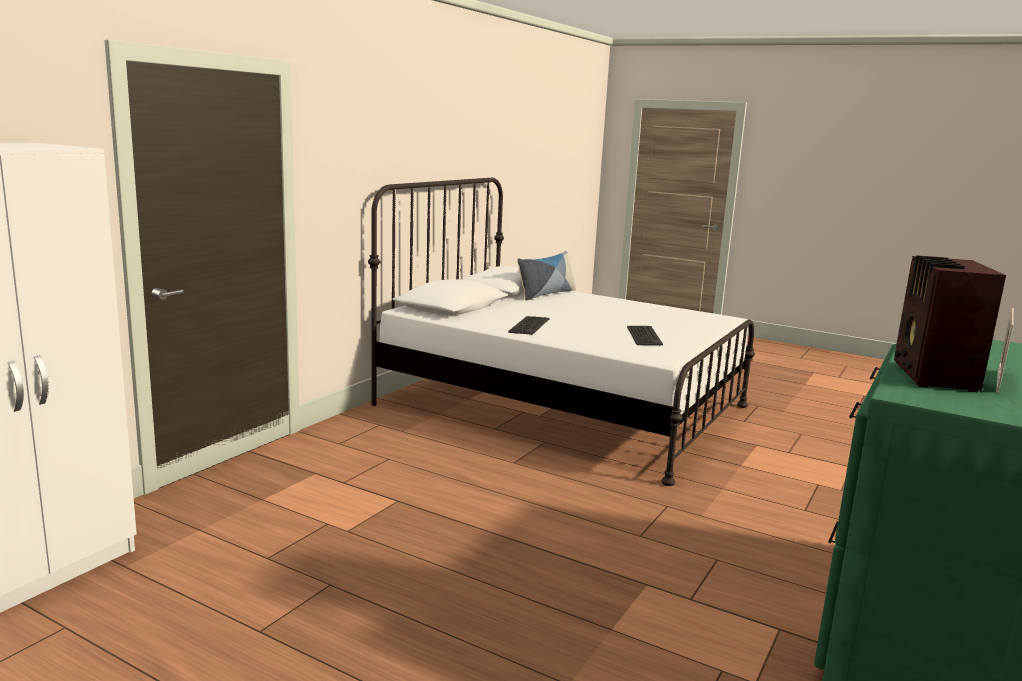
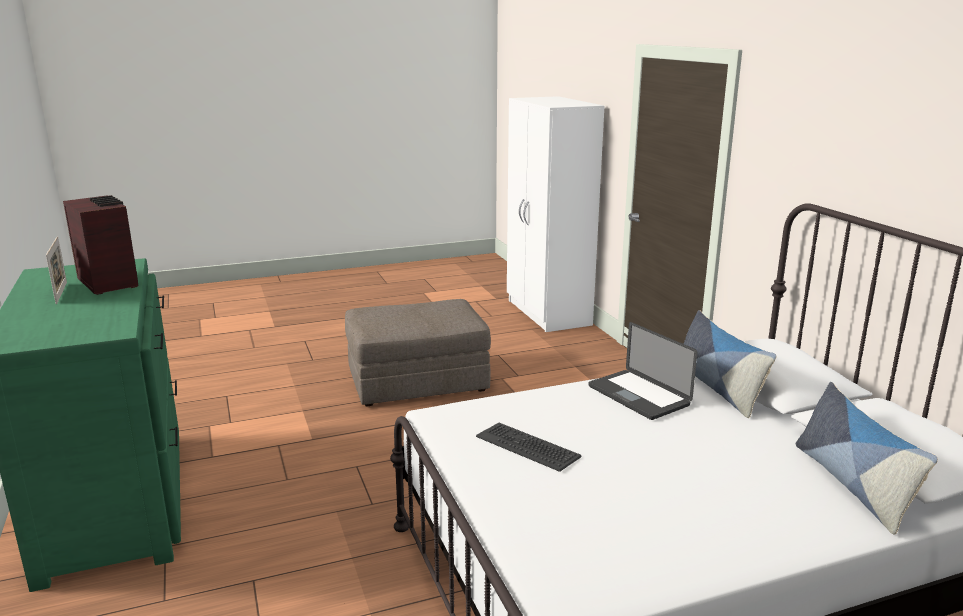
camera: 130 degrees right, 5 degrees up
(420, 584) = (418, 380): none -> grey ottoman
(480, 314) = (718, 388): none -> pillow
(528, 326) = (638, 396): keyboard -> laptop

